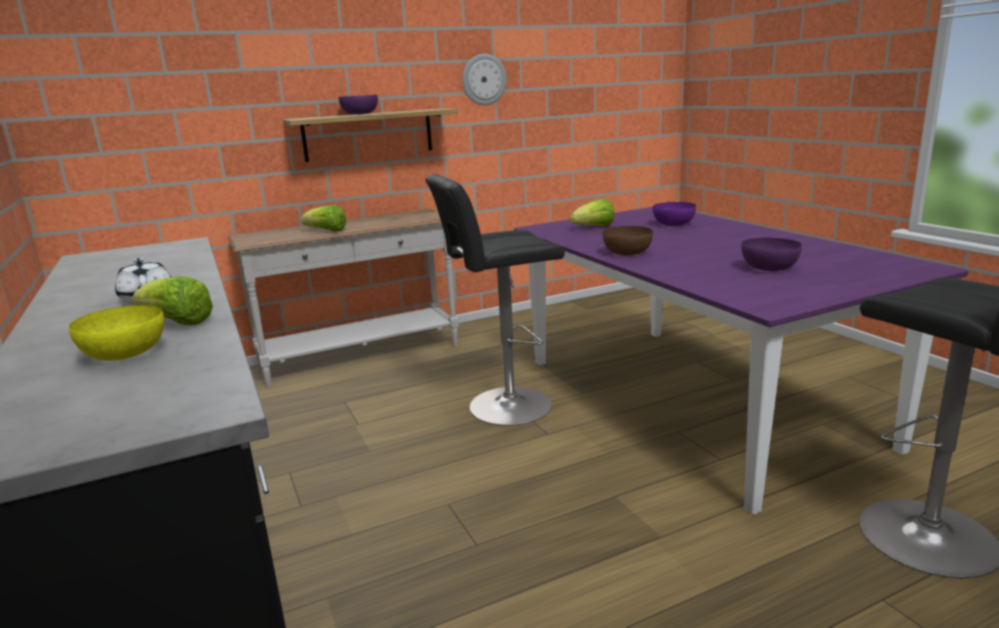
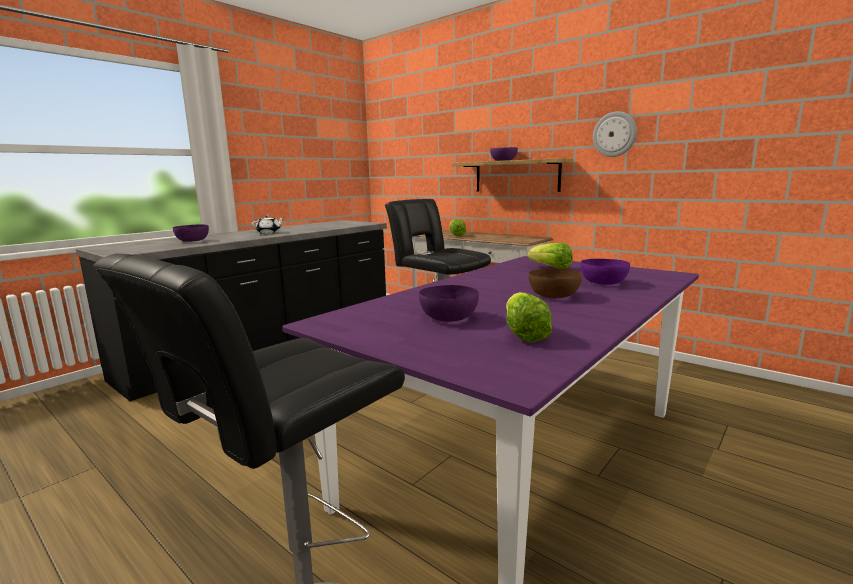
camera: 65 degrees right, 5 degrees down
(126, 353) = (193, 241): yellow bowl -> purple bowl
(177, 323) = (230, 239): lettuce -> lettuce (523, 334)
(628, 253) = (466, 282): brown bowl -> brown bowl (554, 296)

